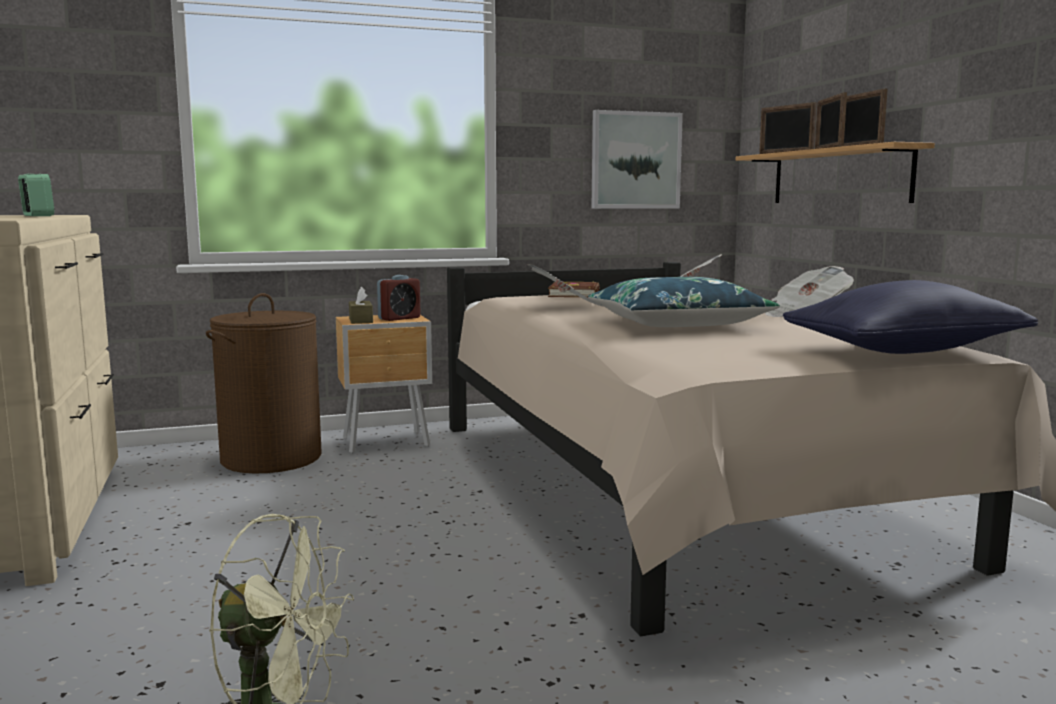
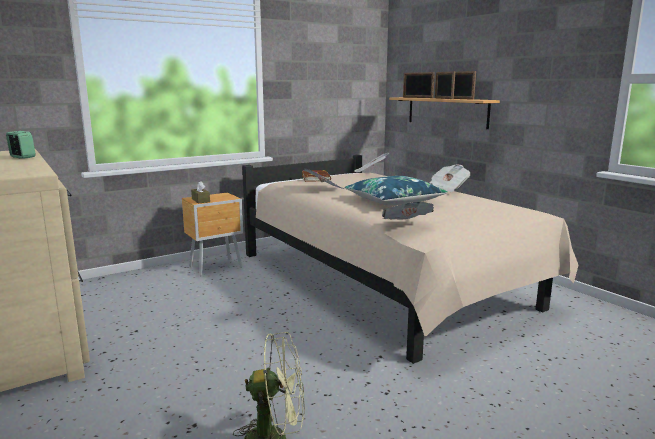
camera: 15 degrees left, 5 degrees up
(271, 458) = (155, 284): brown laundry basket -> none
(399, 318) = (221, 197): alarm clock -> none
(635, 160) = (335, 99): picture -> none
(655, 354) = (406, 226): none -> newspaper
(904, 351) = (512, 215): blue pillow -> none

